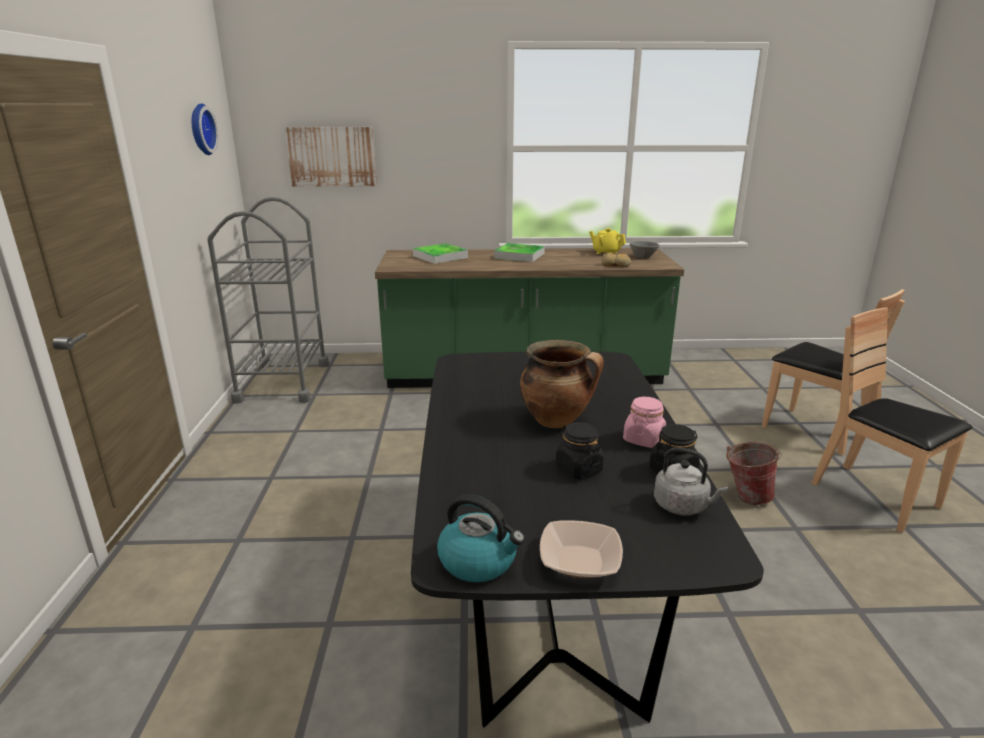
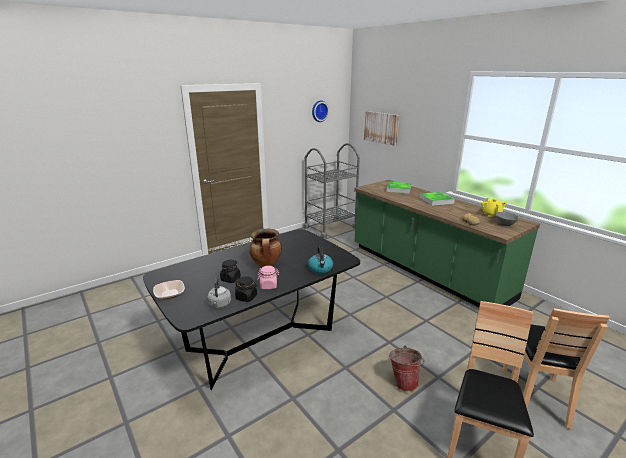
camera: 55 degrees right, 0 degrees up
(479, 561) = (160, 279): kettle -> kettle (320, 269)

